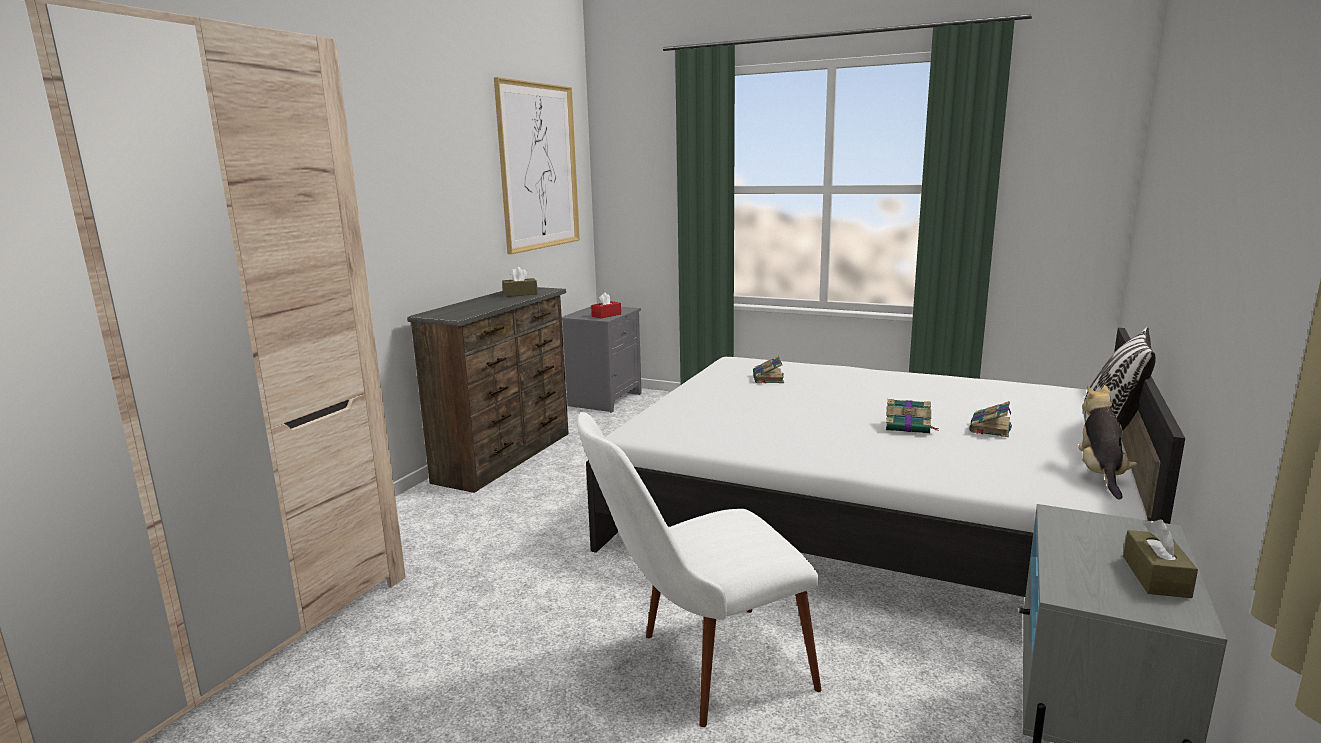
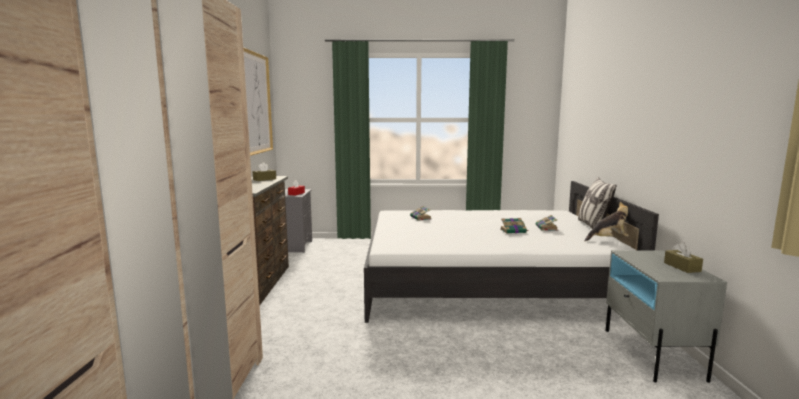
camera: 25 degrees left, 5 degrees down
(699, 669) = (476, 363): white chair -> none
(1100, 474) = (608, 240): plush toy -> plush toy turned 90 degrees clockwise

